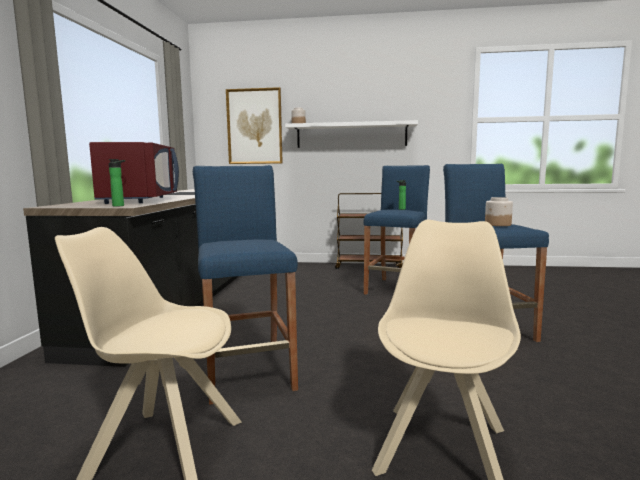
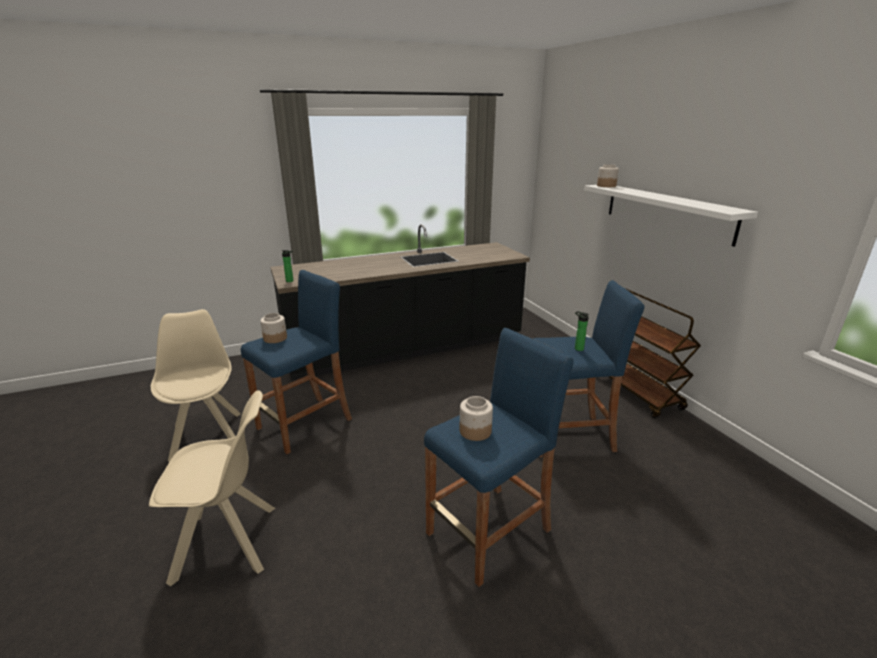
camera: 60 degrees right, 15 degrees up
(140, 200) = (339, 271): red microwave -> none
(231, 243) = (275, 338): none -> jar
(254, 126) = (577, 179): picture -> none

